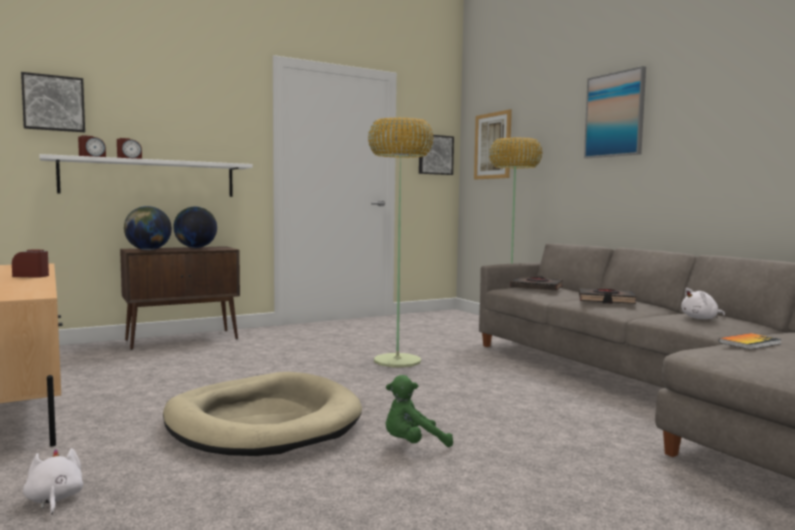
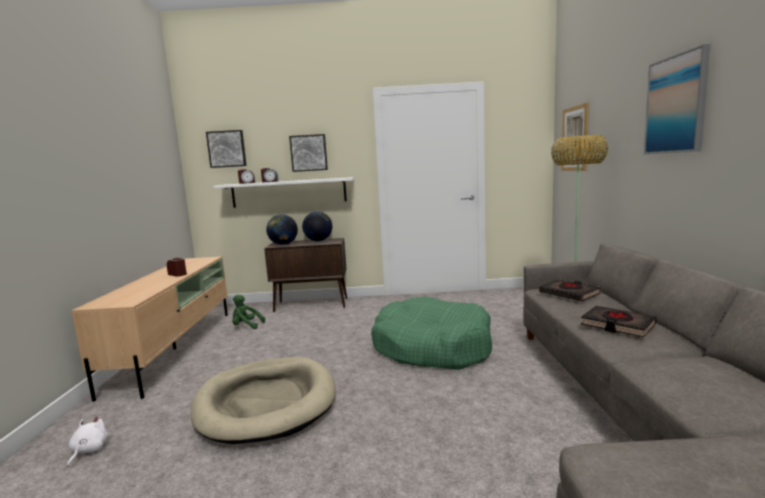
camera: 30 degrees right, 5 degrees up
(397, 361) = (432, 347): floor lamp -> green dog bed
(413, 444) = (335, 459): green plush toy -> green plush toy (246, 326)
(435, 155) = (526, 150): picture -> picture (309, 153)
(701, 318) = (701, 381): white plush toy -> none
(749, 343) = (699, 457): book -> none

